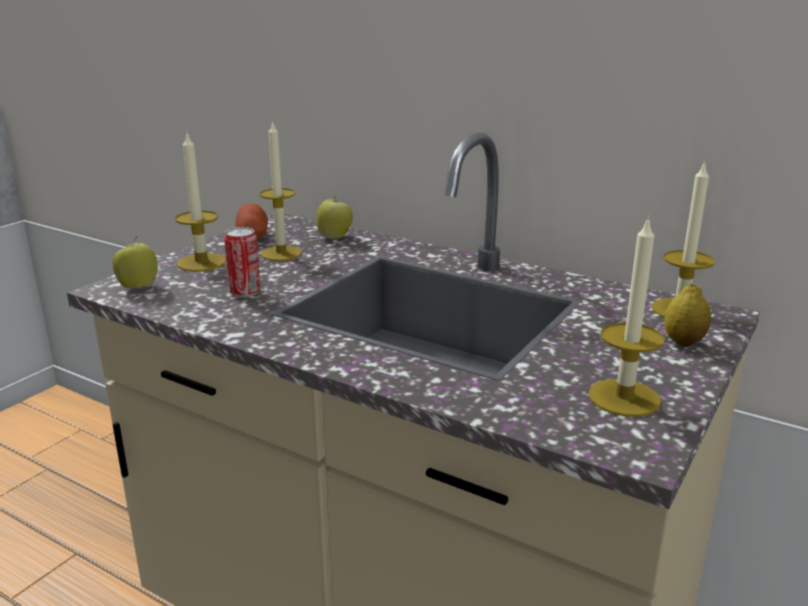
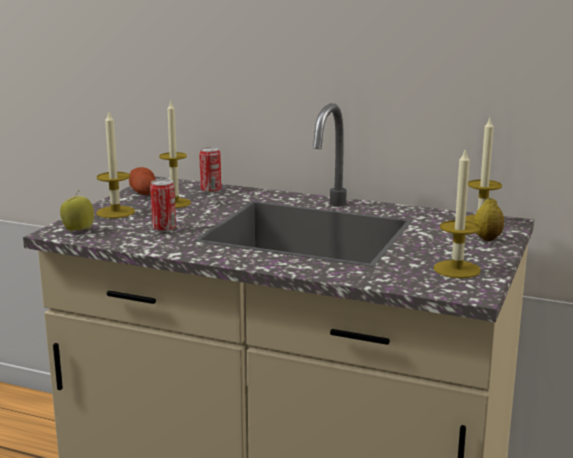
camera: 10 degrees left, 5 degrees down
(335, 237) = (211, 190): apple -> can

